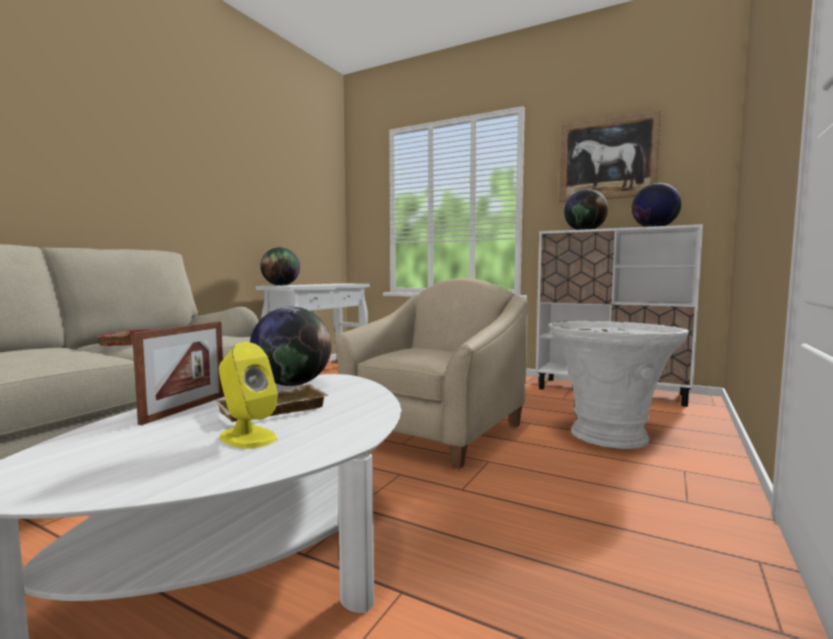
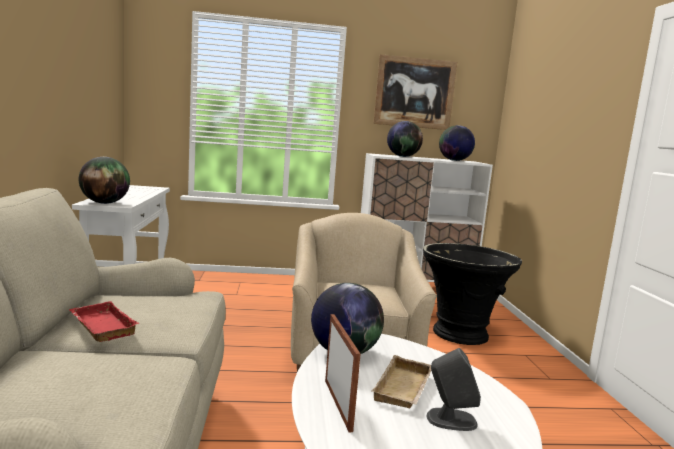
camera: 35 degrees left, 5 degrees up
(247, 437) = (450, 420): yellow speaker -> grey speaker
(610, 436) = (460, 334): white planter -> black planter

